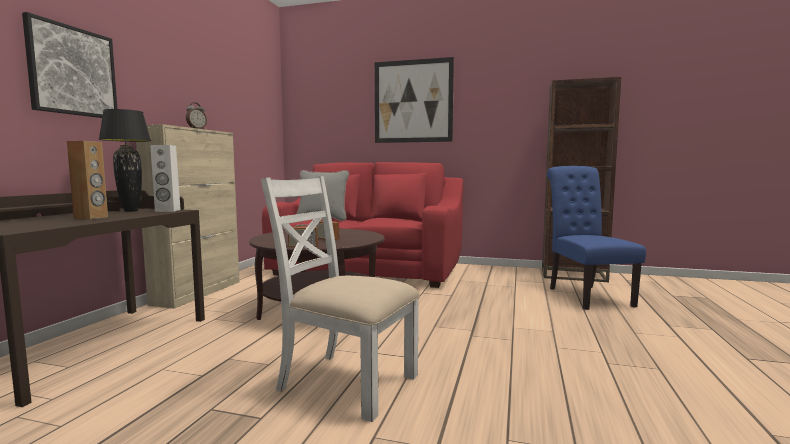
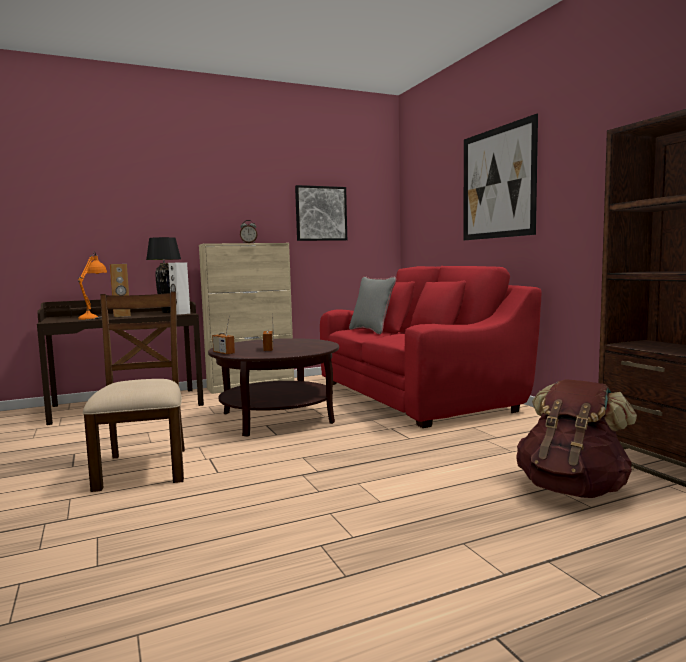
camera: 50 degrees right, 0 degrees up
(53, 222) = (94, 317): none -> orange table lamp
(72, 71) = (150, 211): picture -> picture (321, 213)
(346, 382) = (144, 468): white chair -> brown chair
(586, 295) = (572, 489): blue chair -> brown backpack

